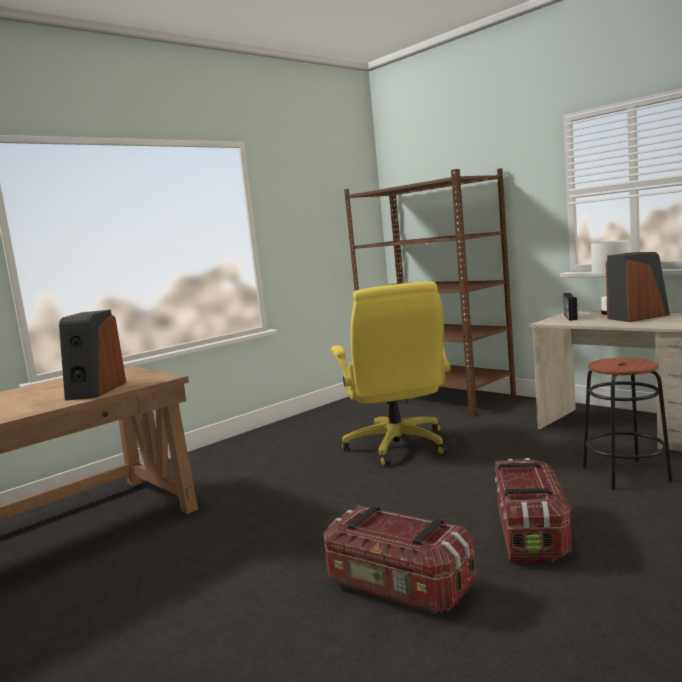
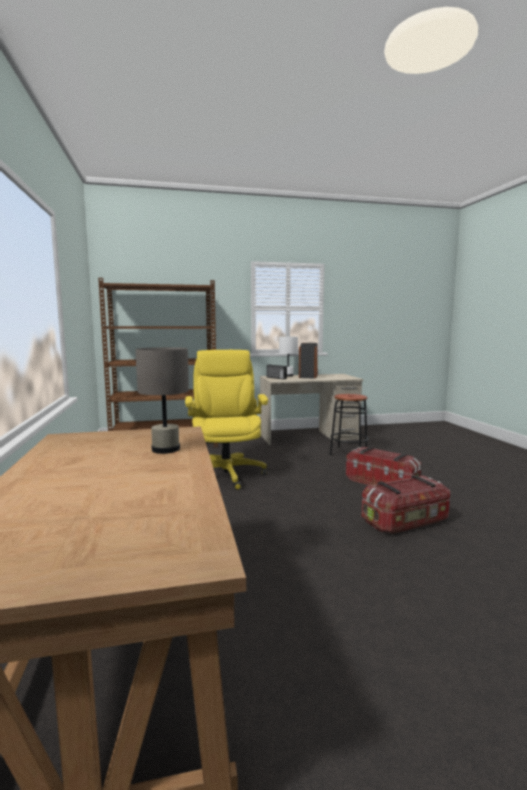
camera: 60 degrees left, 0 degrees up
(95, 391) = (166, 449): speaker -> grey table lamp
(398, 448) = (226, 473): yellow office chair -> yellow office chair turned 120 degrees counterclockwise

